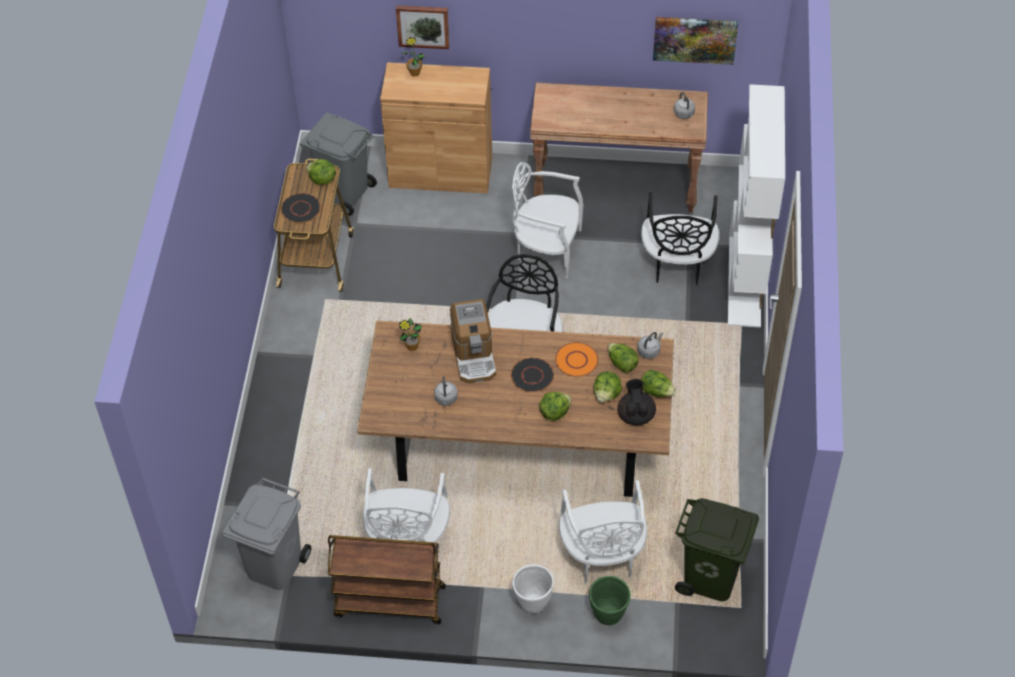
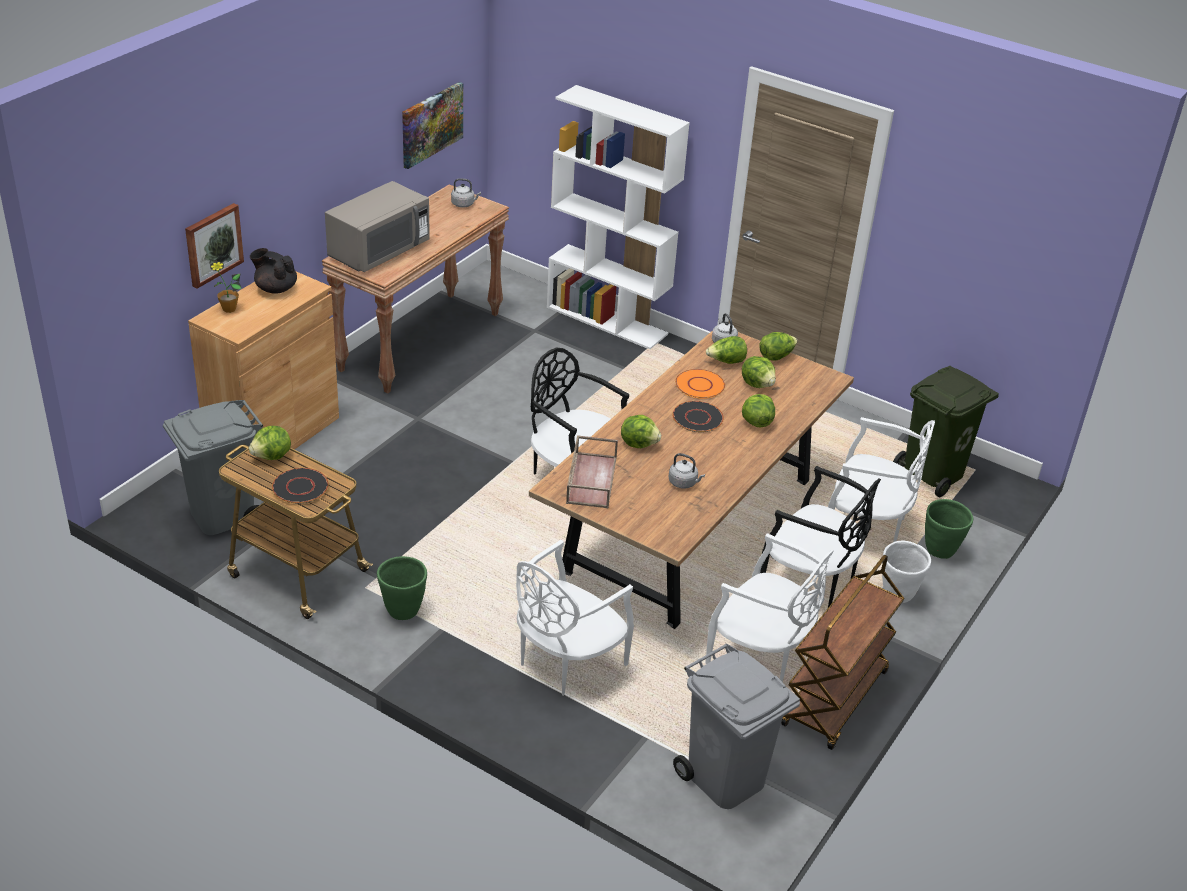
camera: 65 degrees left, 15 degrees down
(317, 328) = (403, 610): none -> green planter
(412, 347) = (590, 479): potted plant -> brown tray
(473, 355) = (639, 443): coffee machine -> lettuce
(547, 248) = (454, 410): white chair -> white chair (566, 661)
(573, 104) = (379, 251): none -> grey microwave
(636, 415) = (795, 377): black teapot -> black teapot (275, 288)
(677, 264) = (551, 346): black chair -> black chair (810, 580)

